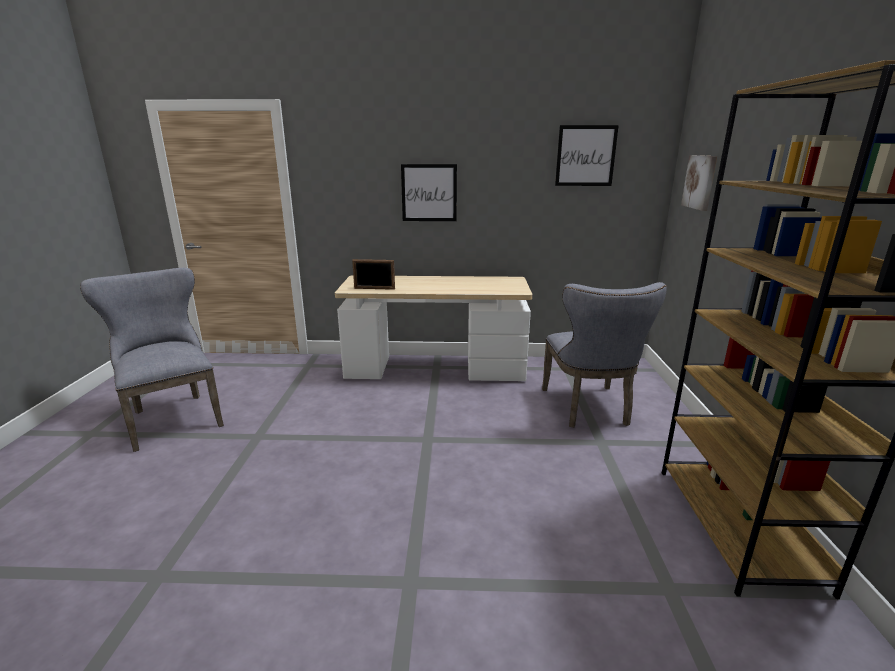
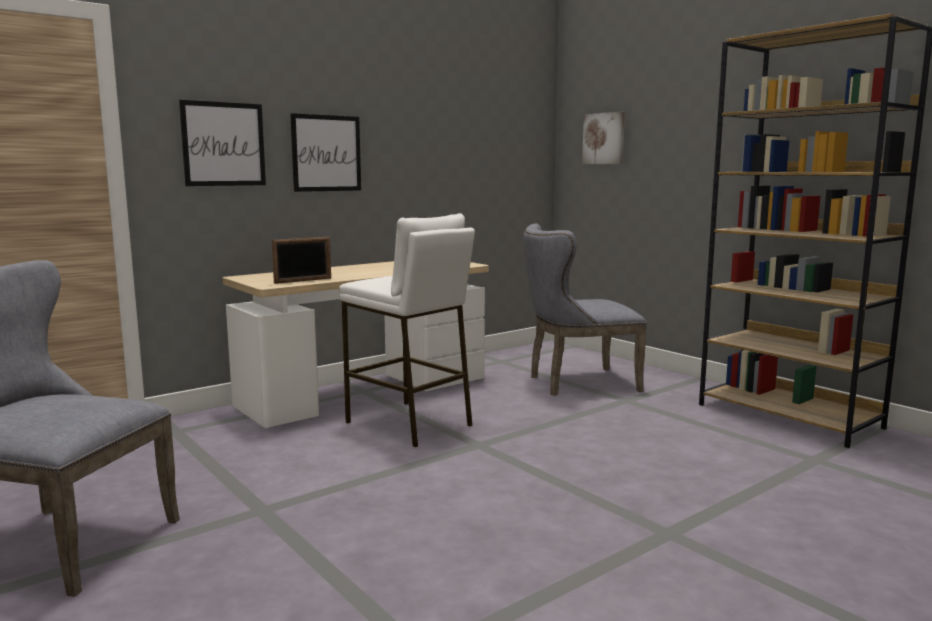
camera: 40 degrees left, 10 degrees down
(417, 404) = (409, 424): none -> white stool
(585, 156) = (484, 114): picture -> picture (223, 144)
(589, 409) = (576, 383): grey chair -> grey chair turned 120 degrees clockwise

